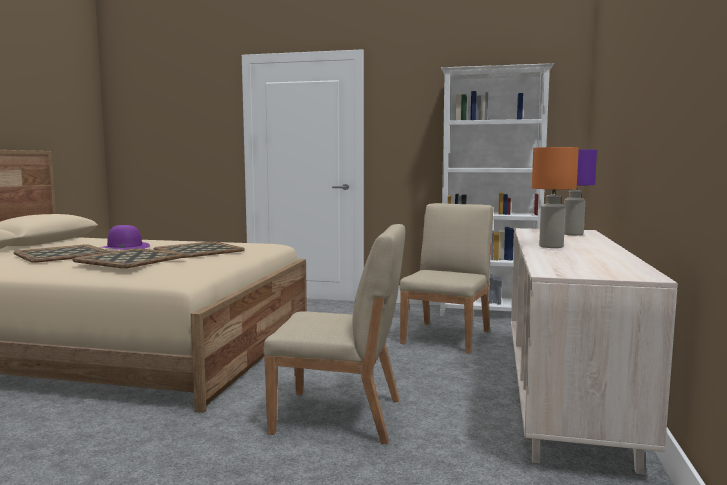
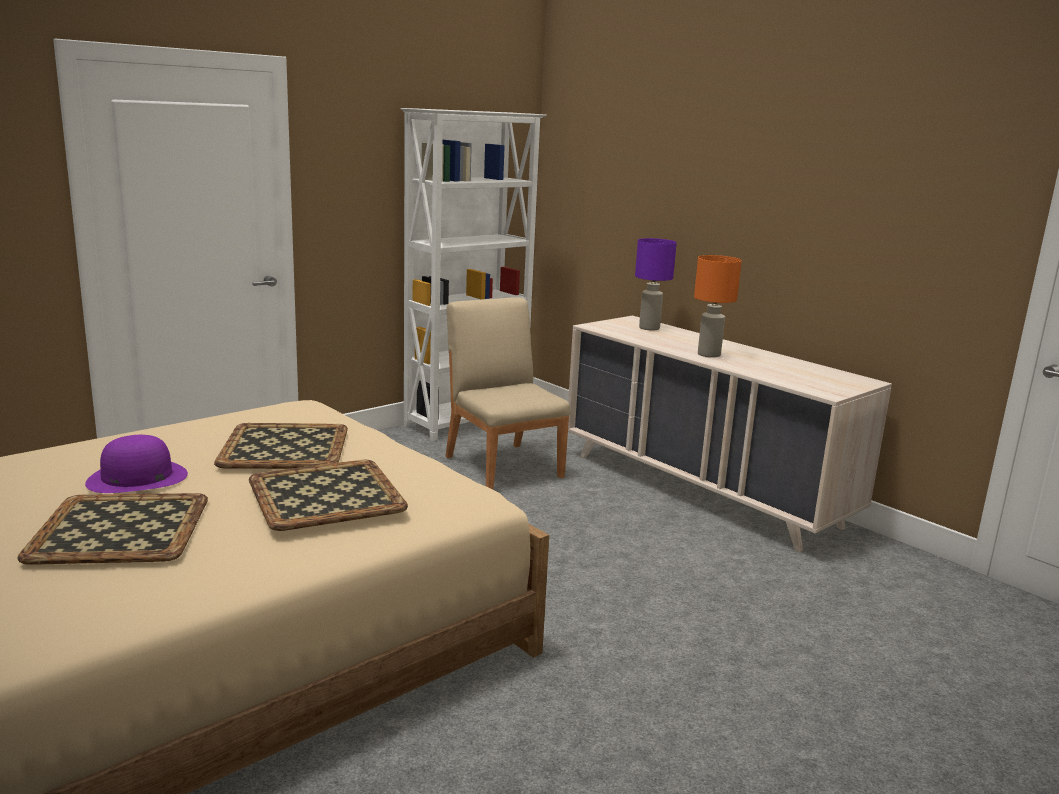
camera: 55 degrees left, 10 degrees up
(340, 416) = (638, 588): beige chair -> none

